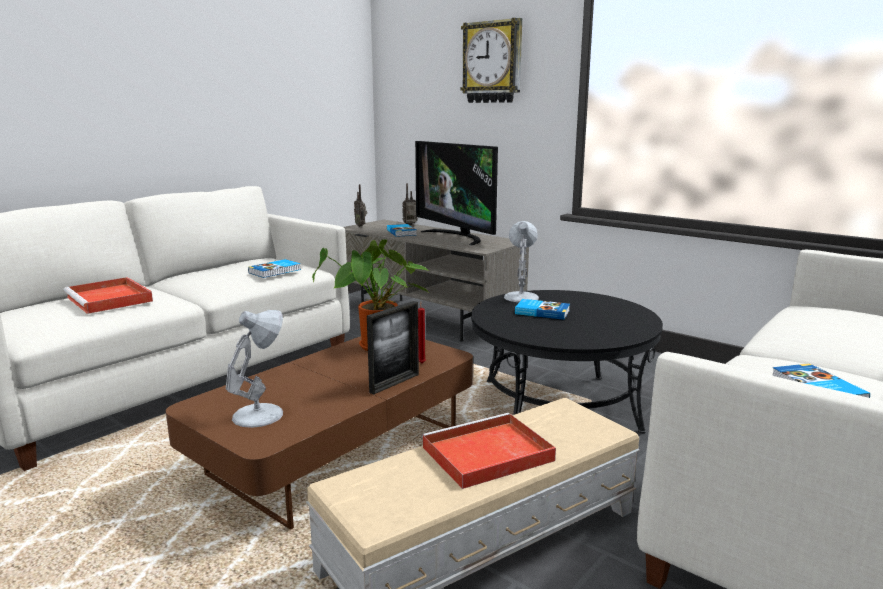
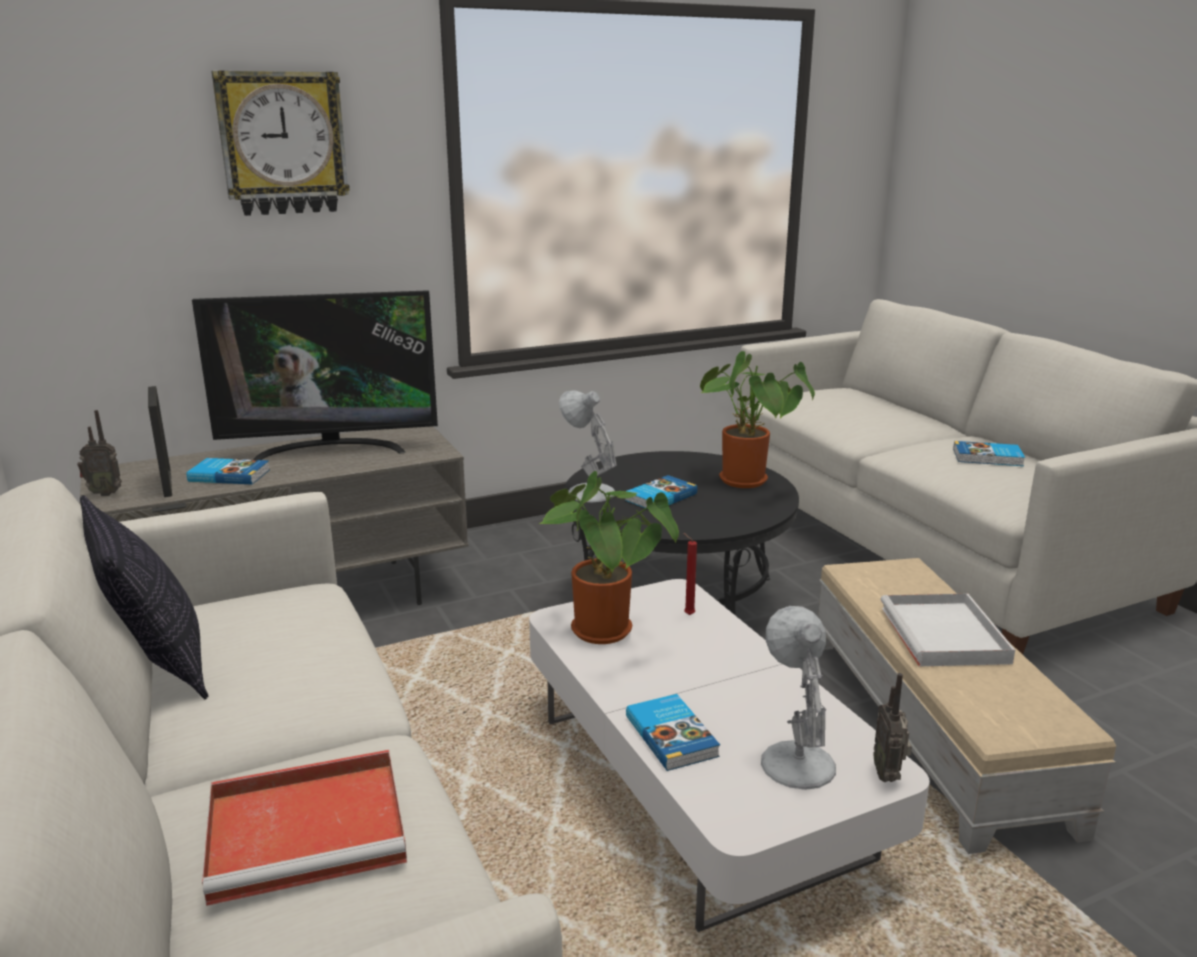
camera: 65 degrees left, 5 degrees up
(227, 264) = (158, 665): none -> pillow
(275, 271) = (314, 619): book -> book (672, 735)
(338, 452) = (697, 786): brown coffee table -> white coffee table
(394, 383) = (744, 645): picture frame -> picture frame (167, 484)
(411, 225) = (182, 459): radio -> radio (888, 774)
(485, 455) = (945, 636): red tray -> white tray
(615, 330) = (748, 482): none -> potted plant

